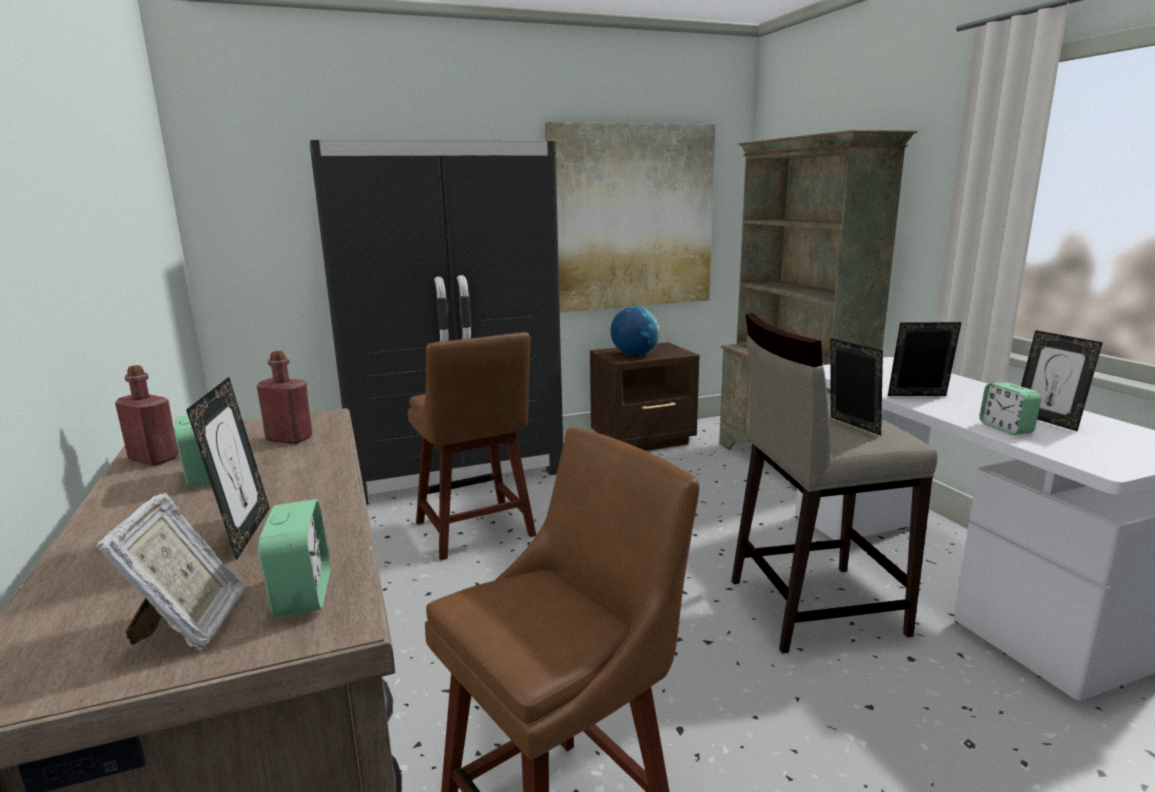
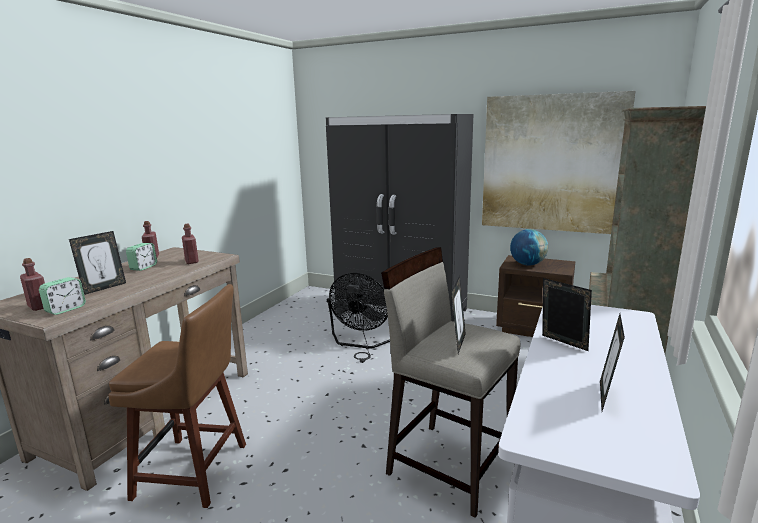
camera: 45 degrees right, 0 degrees up
(189, 625) = (39, 306): picture frame -> red bottle
(476, 532) = (360, 343): brown chair -> black fan
(1006, 428) = (548, 386): alarm clock -> none

